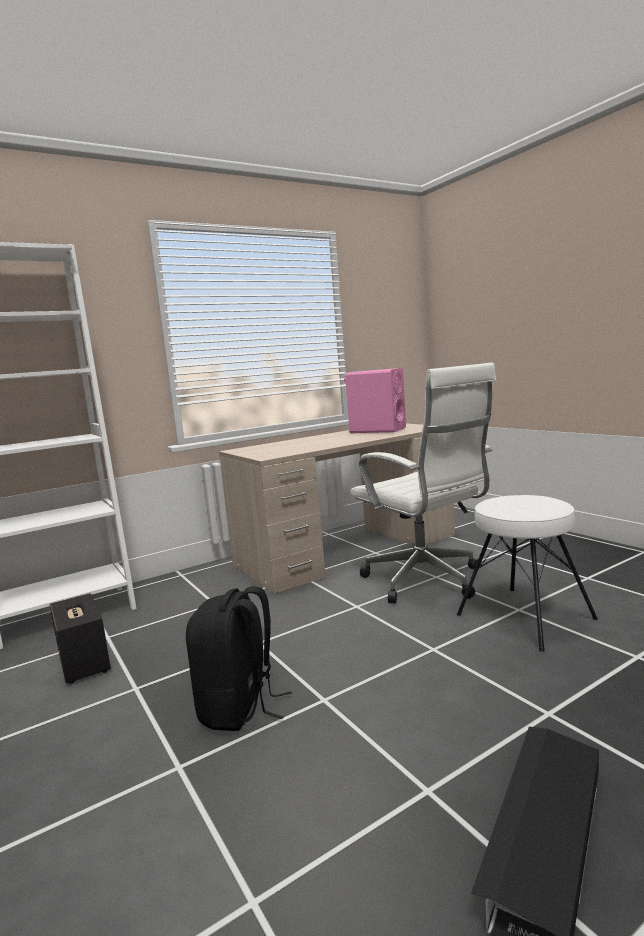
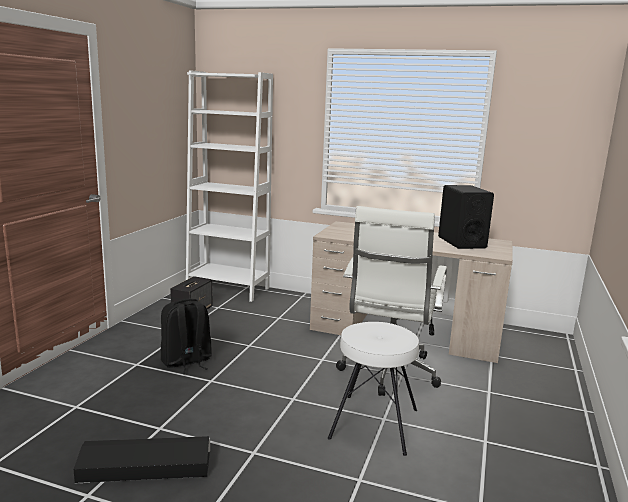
camera: 50 degrees right, 5 degrees up
(377, 430) = (461, 242): pink speaker -> black speaker

